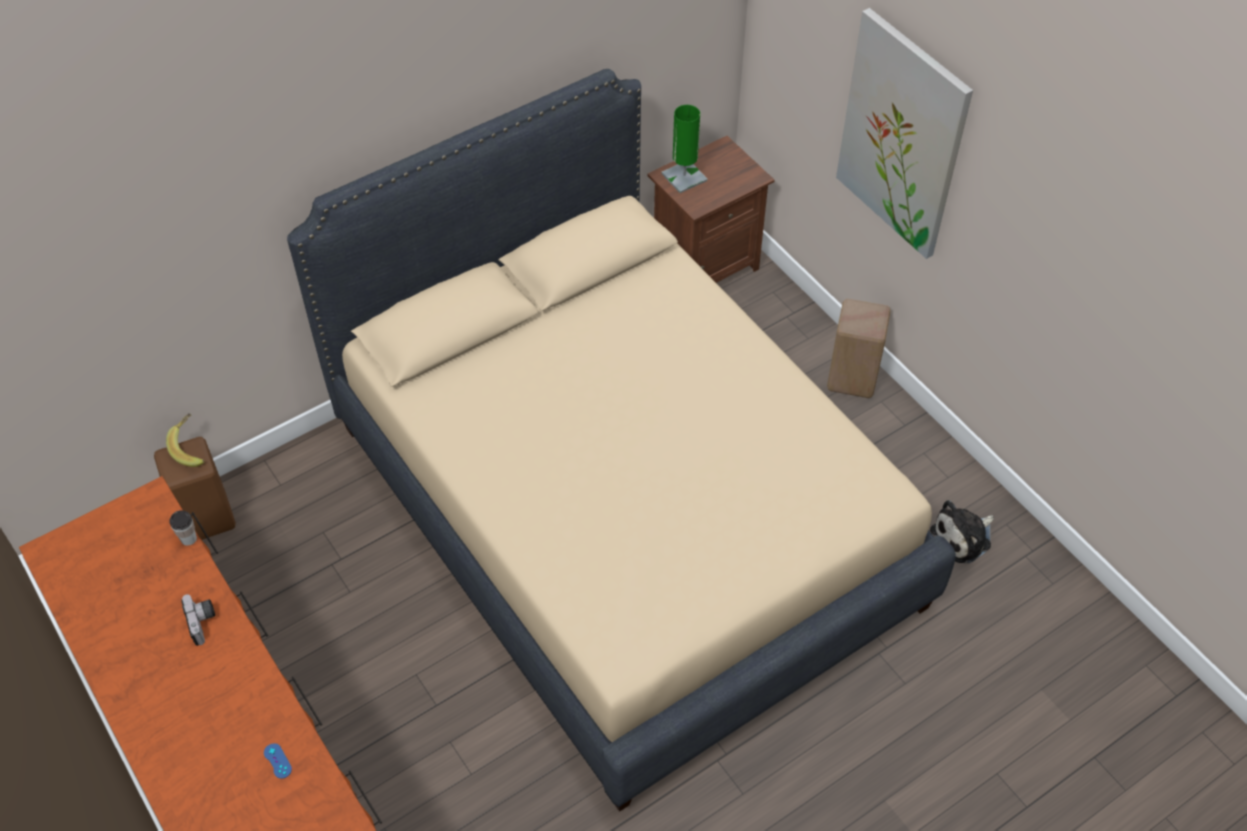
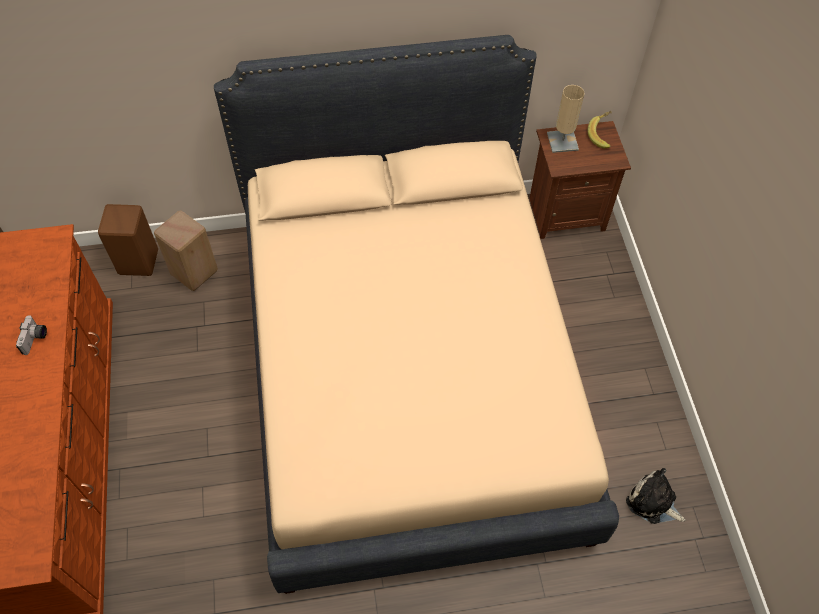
camera: 25 degrees right, 5 degrees up
(188, 538) = (62, 275): cup -> none
(192, 448) = (129, 211): banana -> banana (602, 135)
(277, 761) = (21, 462): blue game controller -> none
(684, 177) = (562, 141): green table lamp -> beige table lamp
(851, 377) = (631, 340): beige stool -> beige stool (194, 271)
(902, 135) = (721, 168): picture -> none
(964, 537) = (653, 502): plush toy -> plush toy turned 45 degrees clockwise

